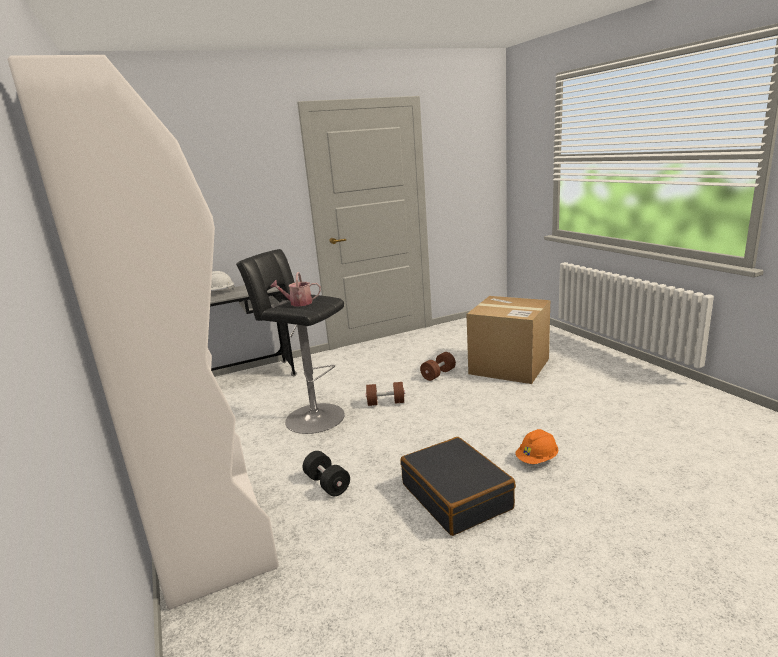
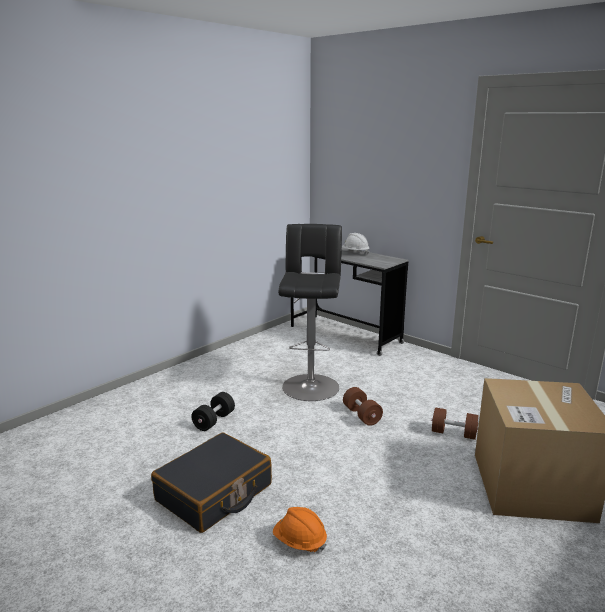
camera: 65 degrees right, 0 degrees up
(213, 532) = (149, 394): white bookcase -> none
(298, 303) = (310, 277): watering can -> none

